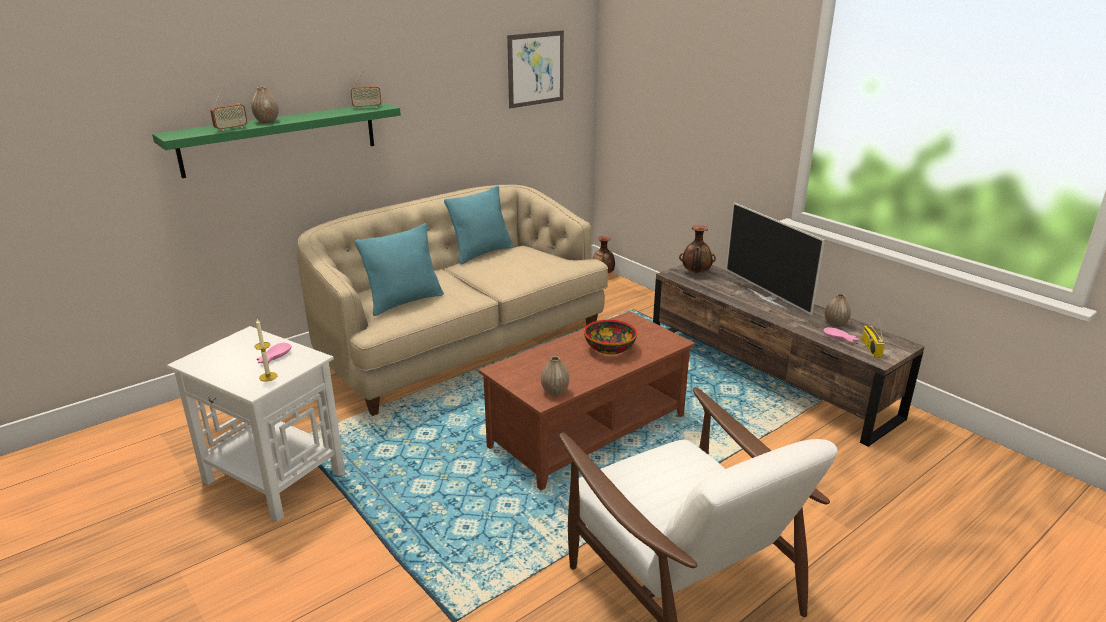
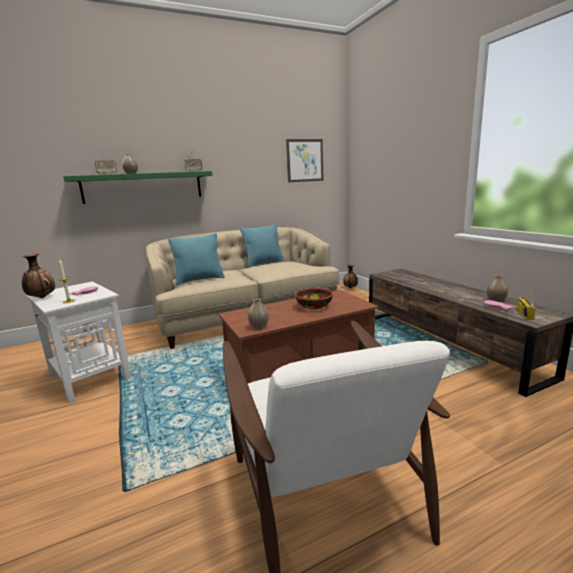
camera: 15 degrees right, 10 degrees down
(696, 273) = (397, 274): vase -> vase (41, 298)
(769, 299) = (445, 286): television -> none

